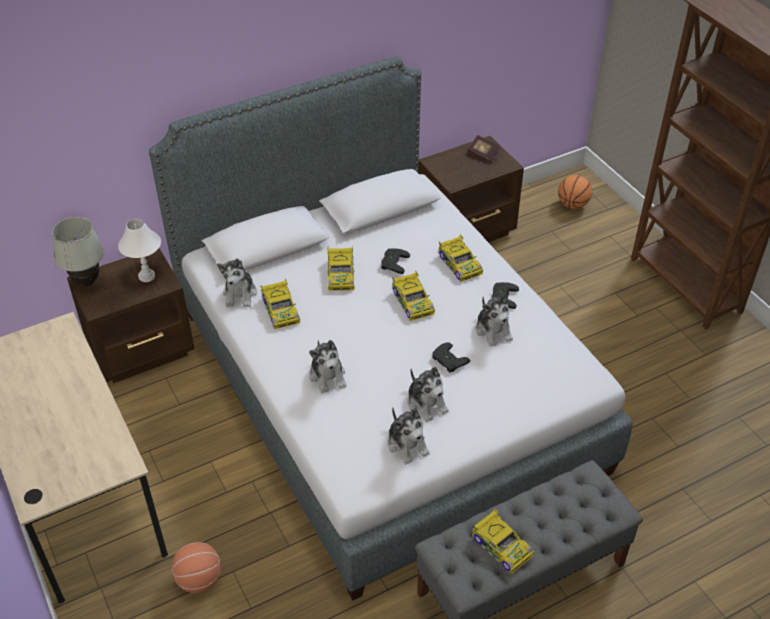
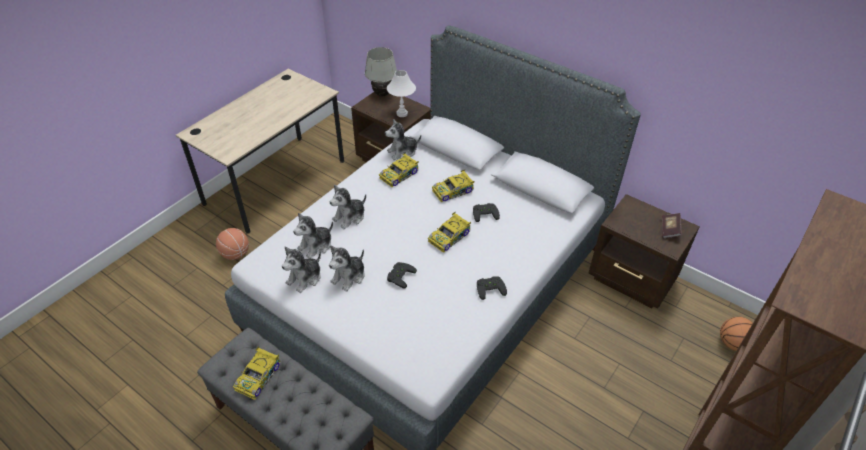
camera: 65 degrees right, 0 degrees up
(459, 263) = (510, 250): toy car -> none
(493, 330) = (447, 293): plush toy -> plush toy (316, 246)

